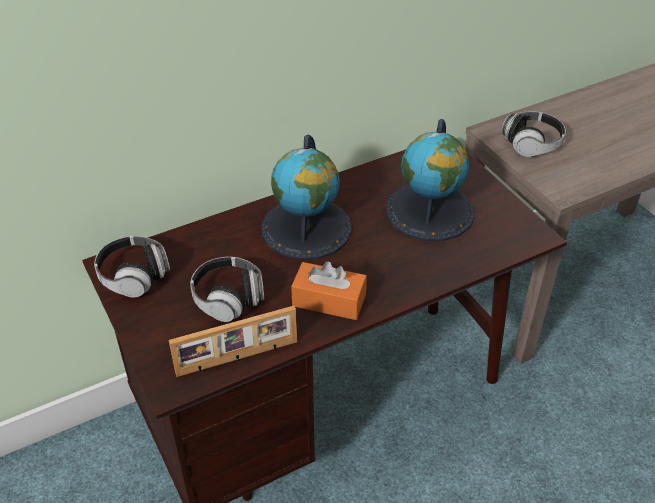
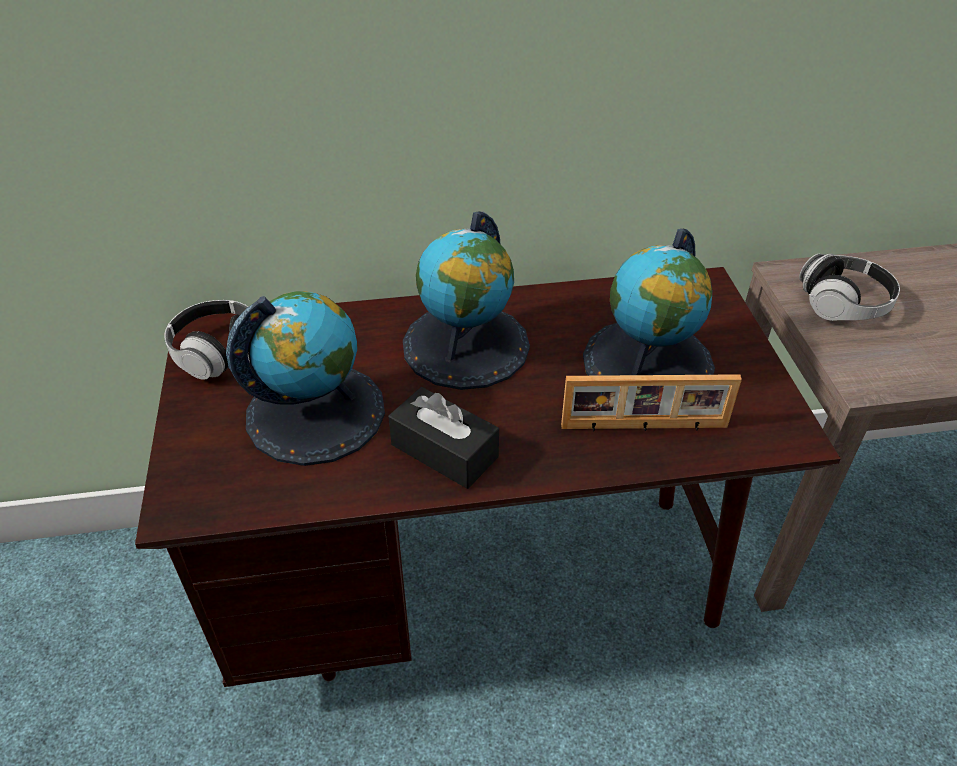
camera: 20 degrees right, 0 degrees up
(228, 298) = (315, 412): headphones -> globe
(237, 358) = (280, 497): picture frame -> picture frame (644, 427)
(329, 300) = (444, 451): orange tissue box -> black tissue box

